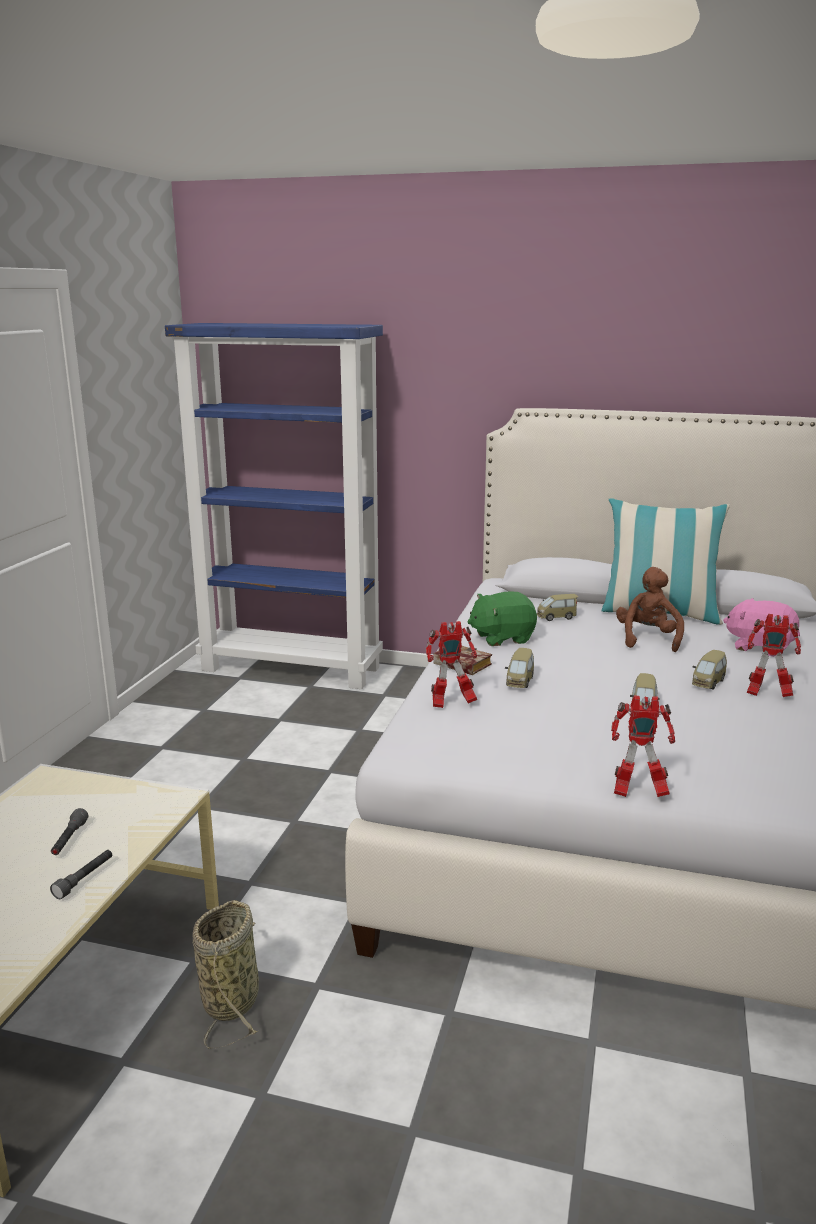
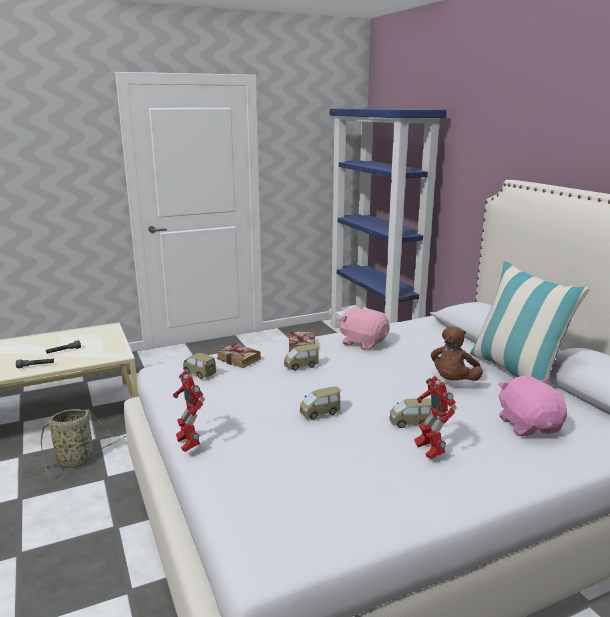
camera: 50 degrees right, 0 degrees up
(451, 703) = (240, 359): toy robot -> book
(502, 638) = (363, 343): green plush toy -> pink plush toy
(556, 617) = (431, 345): toy car -> toy car (199, 373)
(647, 639) = (453, 382): brown plush toy -> brown plush toy turned 150 degrees clockwise

